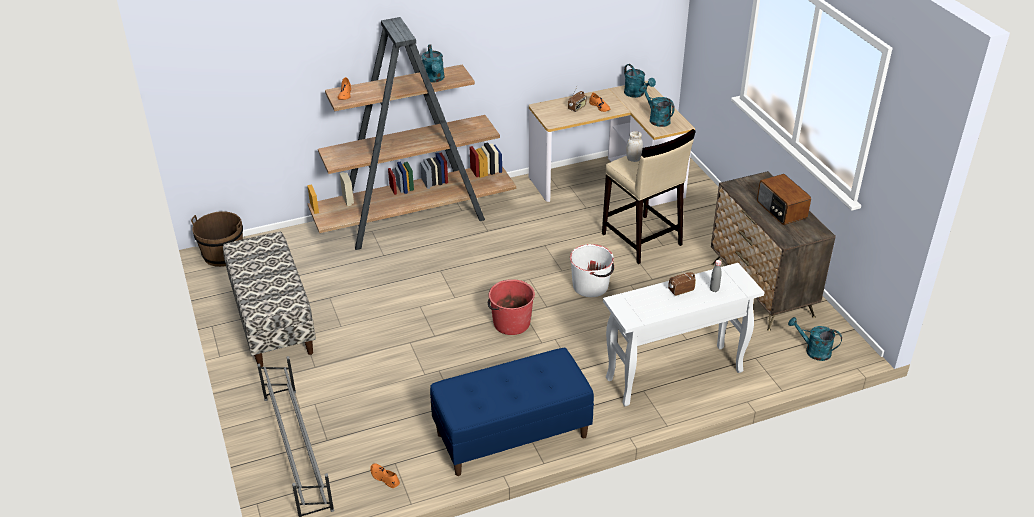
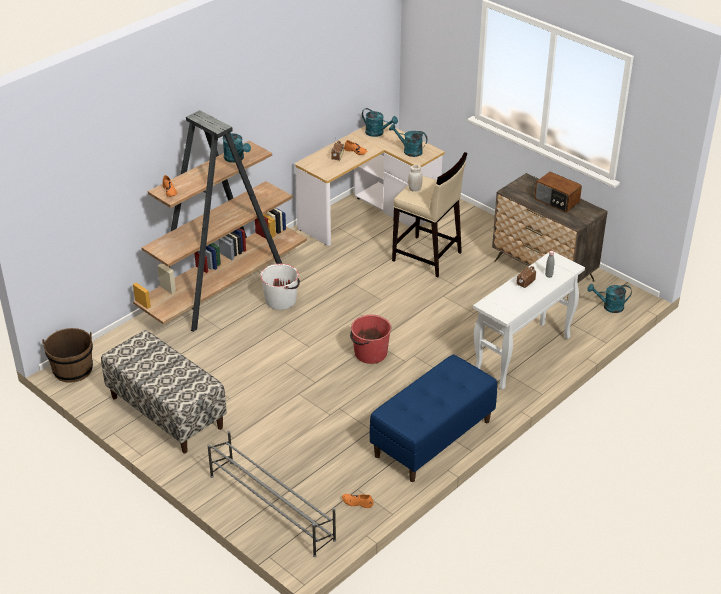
camera: 25 degrees left, 0 degrees up
(591, 286) = (413, 305): white bucket -> white bucket (281, 300)

